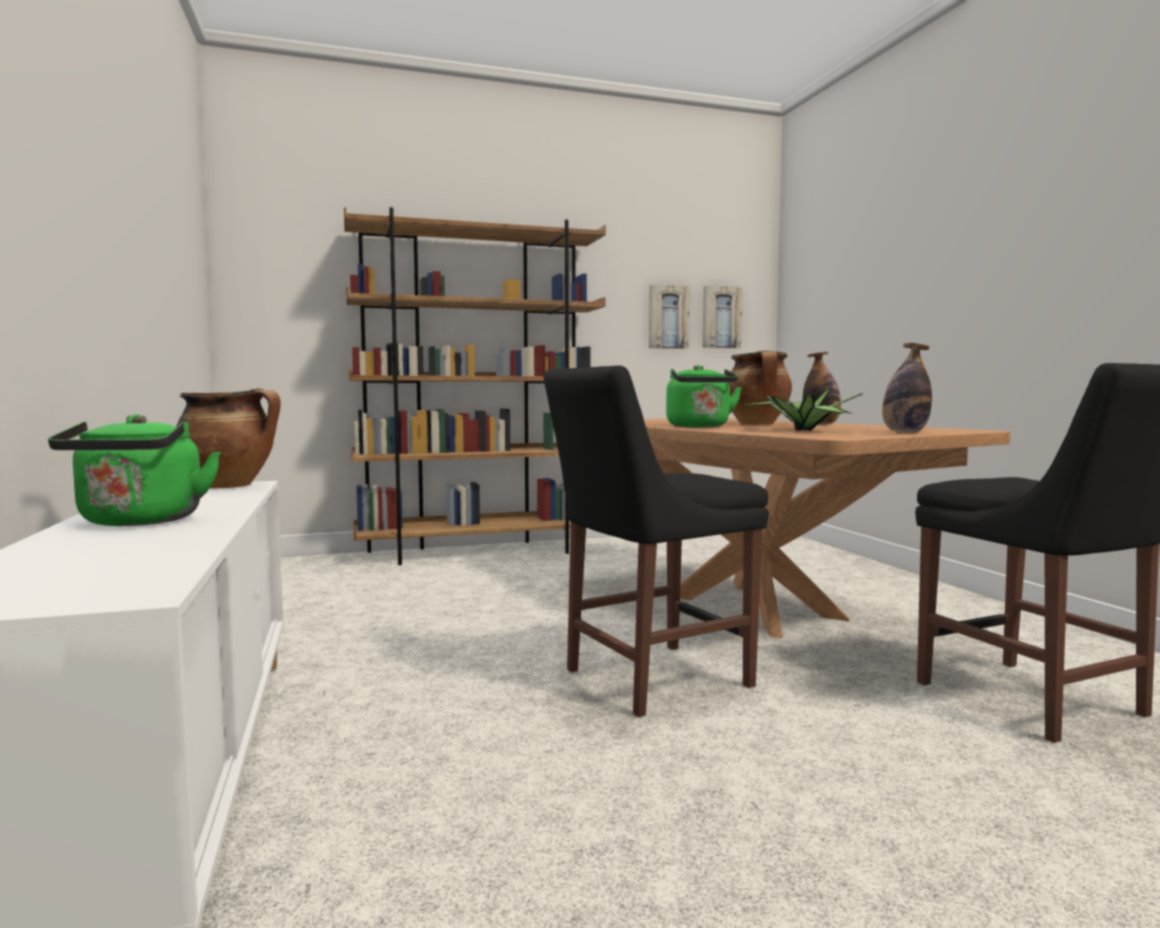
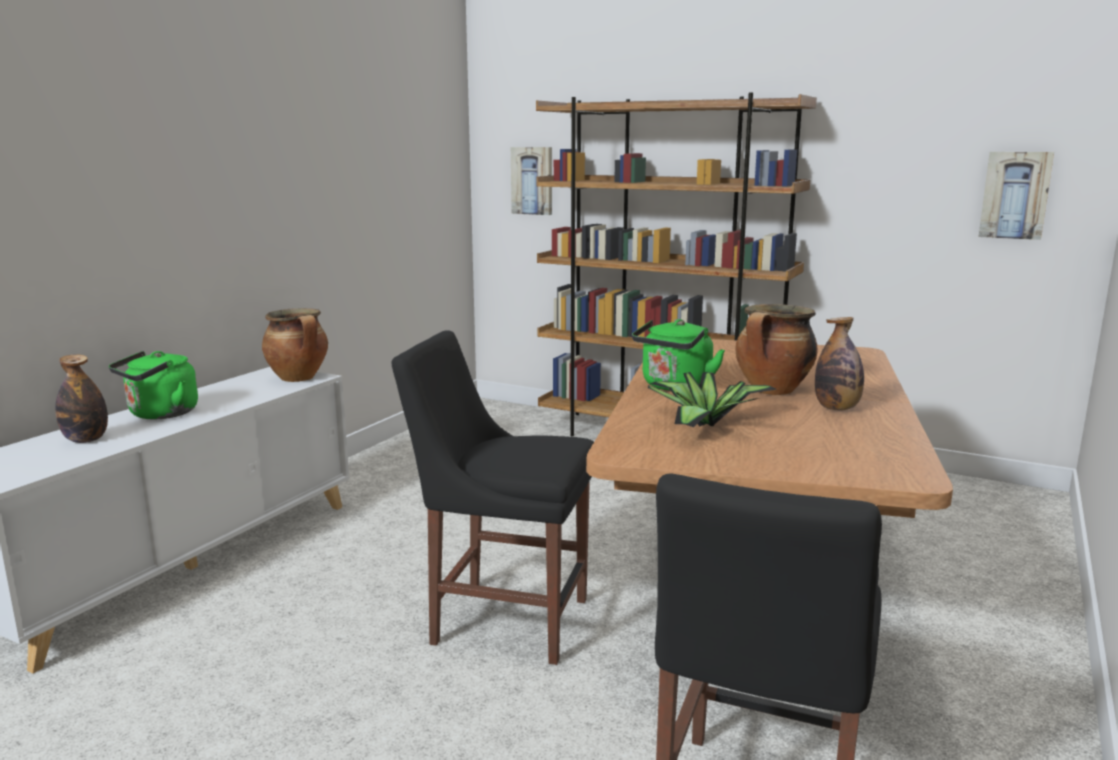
camera: 45 degrees right, 10 degrees up
(667, 317) = (927, 195): picture -> picture (532, 180)
(904, 432) = (777, 459): bottle -> bottle (86, 440)

